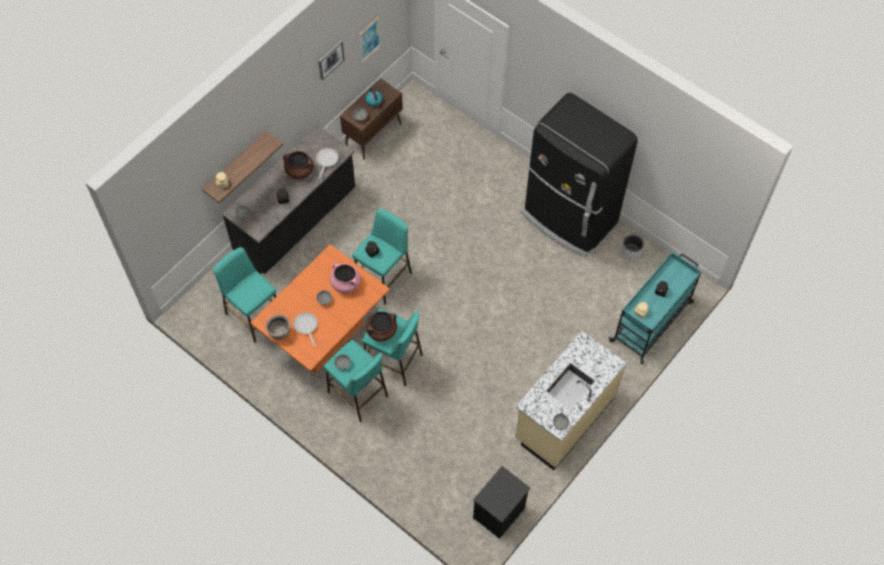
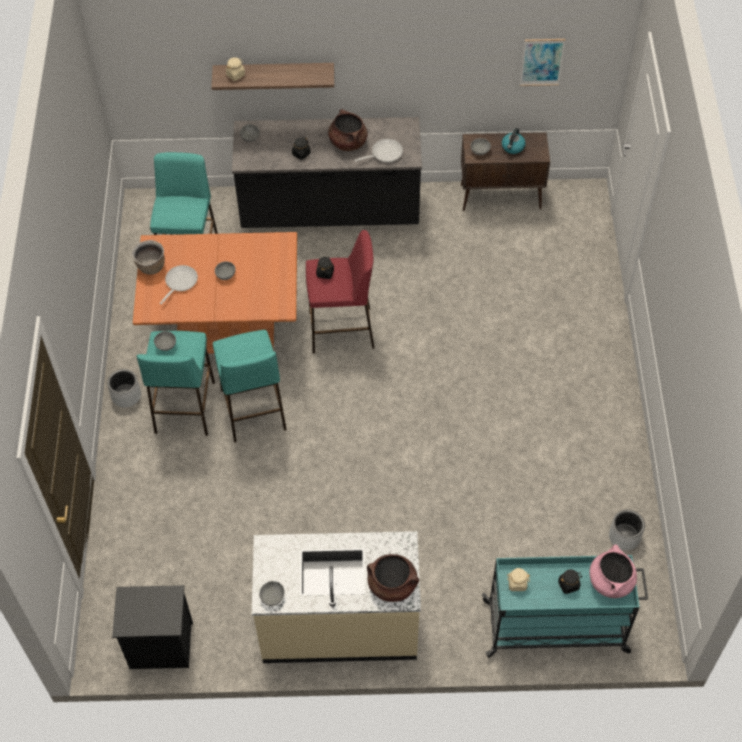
camera: 50 degrees right, 5 degrees down
(319, 418) = (126, 395): none -> grey planter
(330, 59) = (466, 41): picture -> none
(345, 283) = (262, 278): pink cooking pot -> pink cooking pot (610, 581)
(381, 331) = (238, 349): brown cooking pot -> brown cooking pot (392, 585)
(384, 278) = (342, 330): turquoise stool -> red stool
(569, 219) = (598, 442): black fridge -> none

